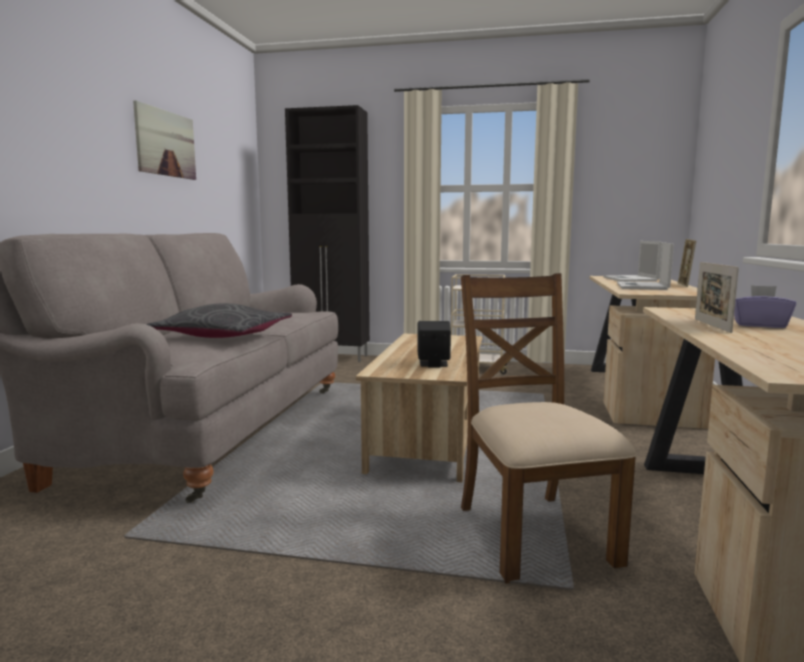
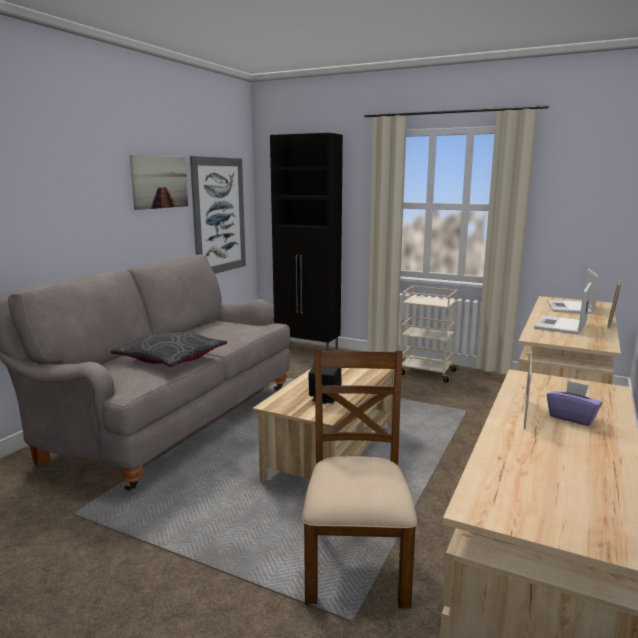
camera: 15 degrees right, 5 degrees up
(226, 199) = (219, 215): none -> picture

